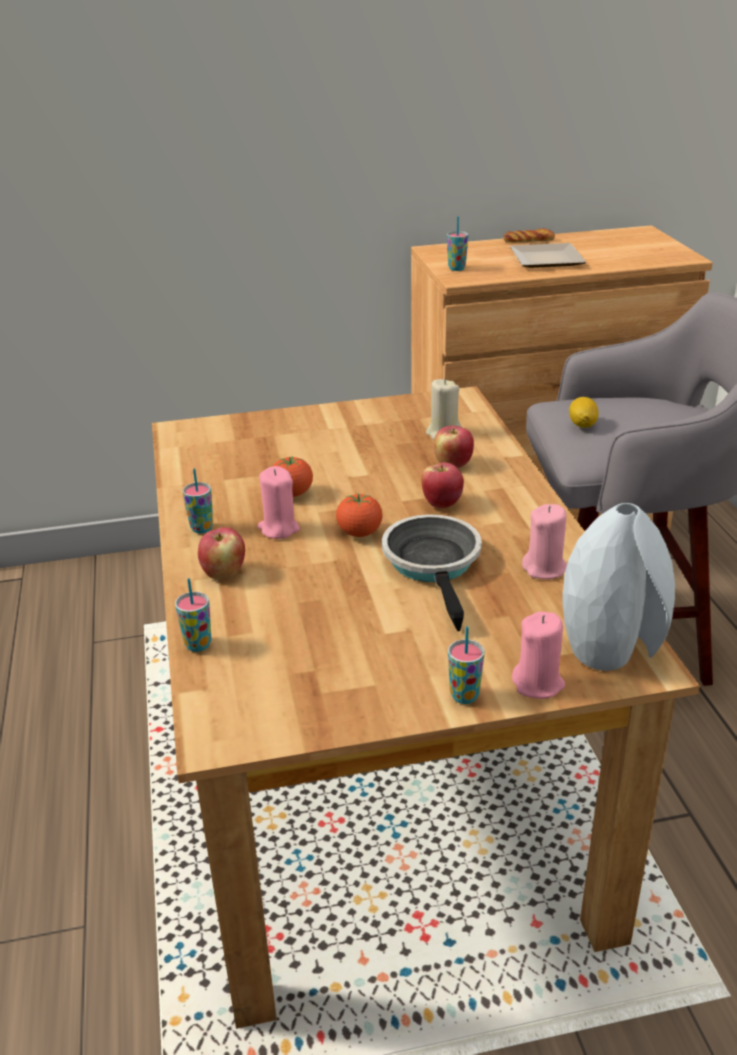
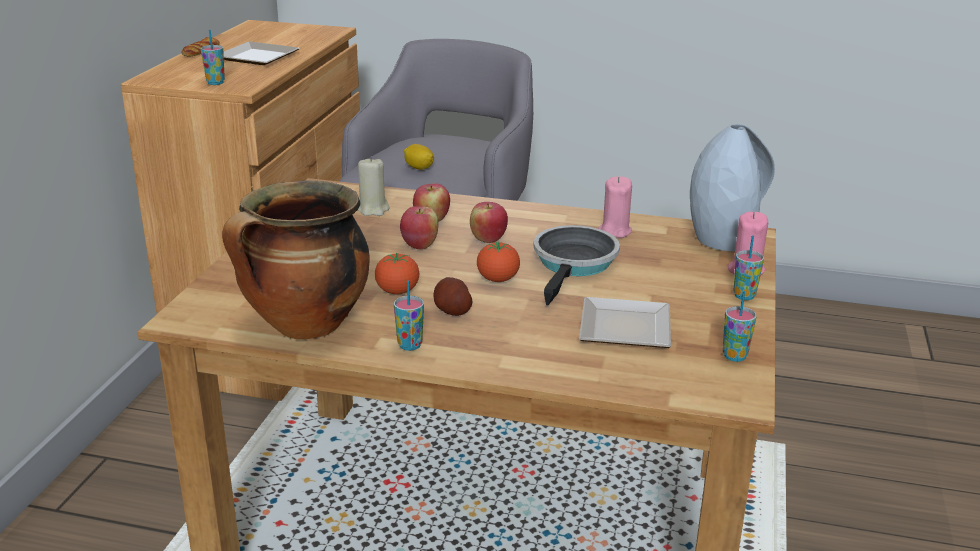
camera: 65 degrees left, 5 degrees down
(198, 645) = (605, 383): cup -> cup (734, 356)
(200, 477) = (306, 327): none -> cooking pot
(223, 573) = (501, 350): apple -> apple (419, 245)
(279, 529) = (452, 310): pink candle -> potato
(322, 631) = (628, 327): none -> plate
(434, 565) = (574, 264): frying pan -> frying pan turned 90 degrees clockwise

